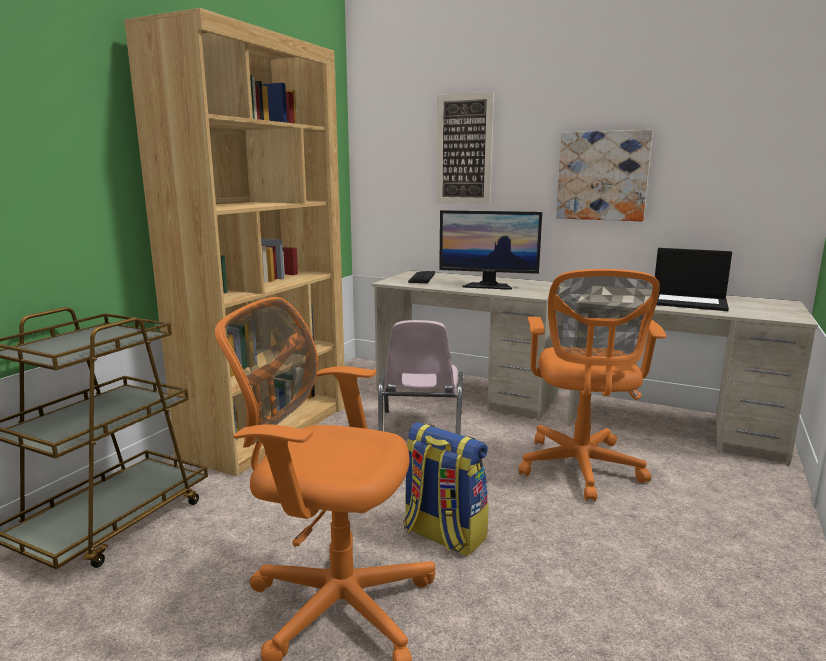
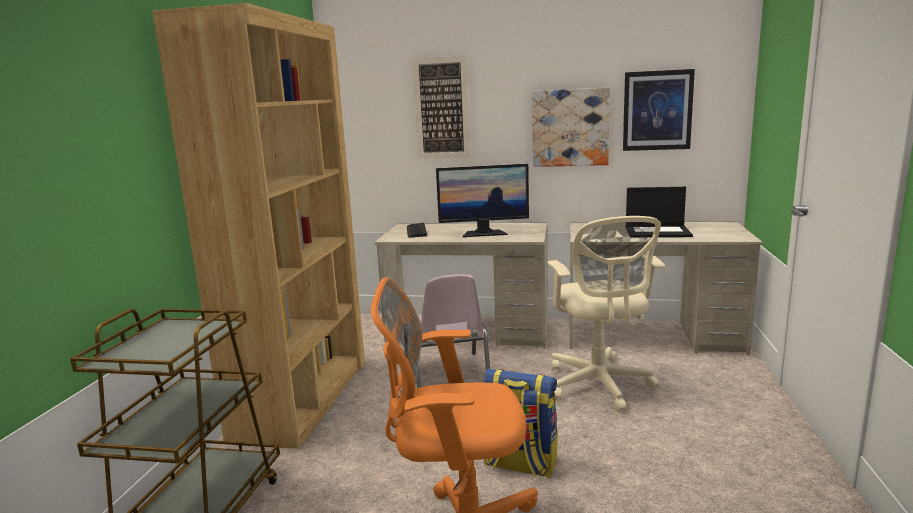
camera: 15 degrees left, 0 degrees up
(580, 469) = (600, 386): orange office chair -> beige office chair
(709, 159) = (657, 110): none -> picture

